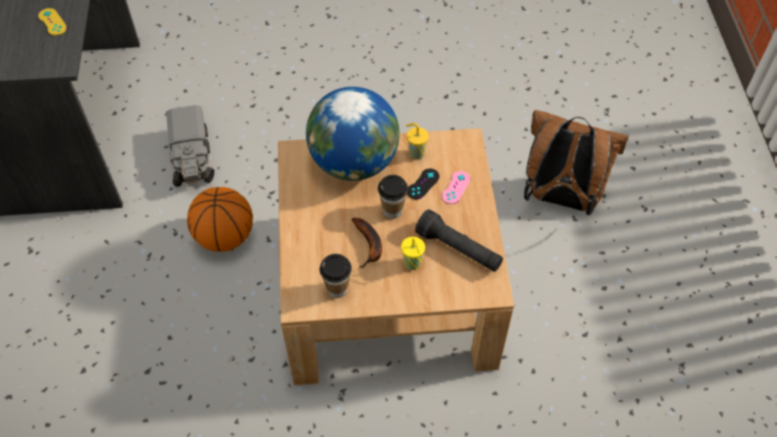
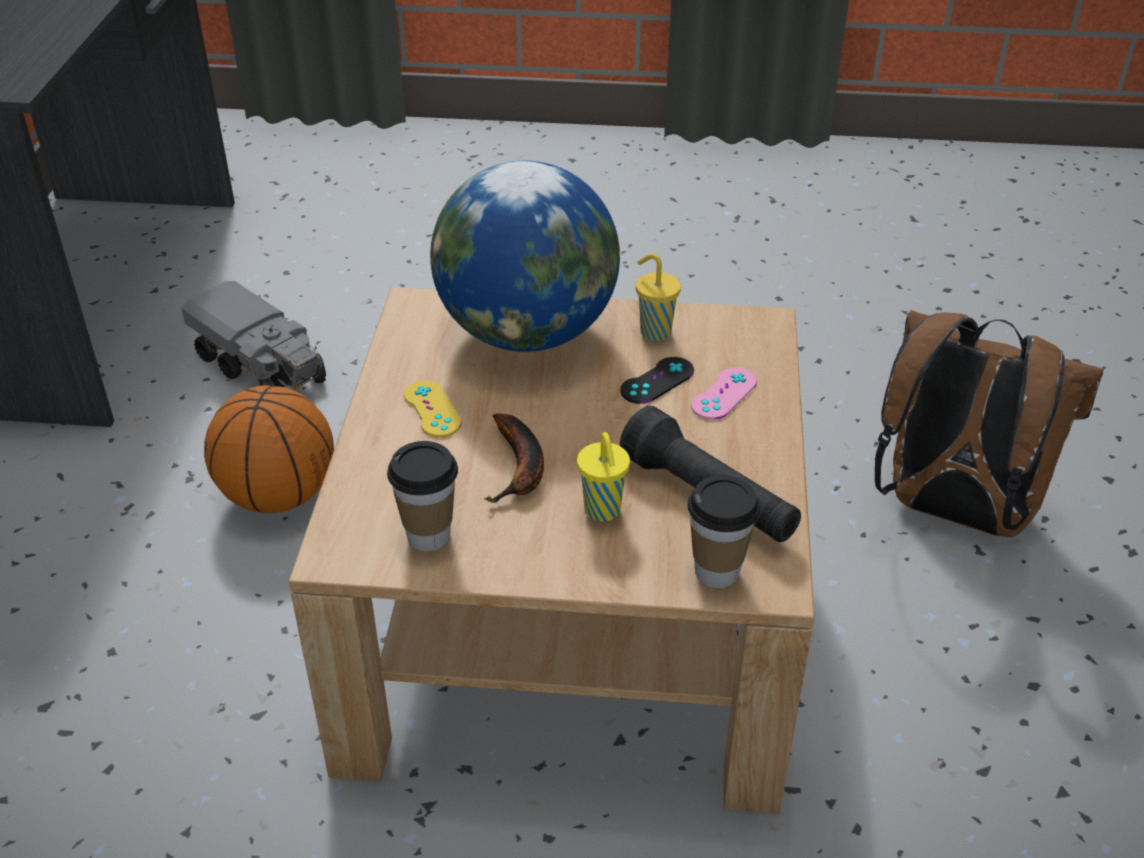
camera: 10 degrees right, 15 degrees down
(52, 22) = (30, 36): yellow game controller -> yellow game controller (432, 409)
(192, 158) = (263, 369): toy truck -> toy truck turned 45 degrees counterclockwise
(392, 211) = (583, 417): cup -> cup (717, 571)

